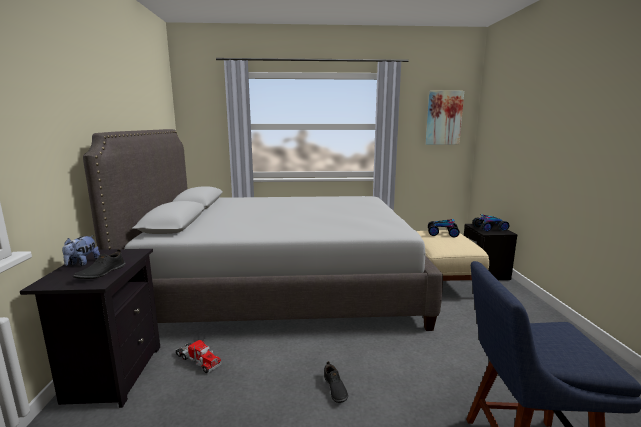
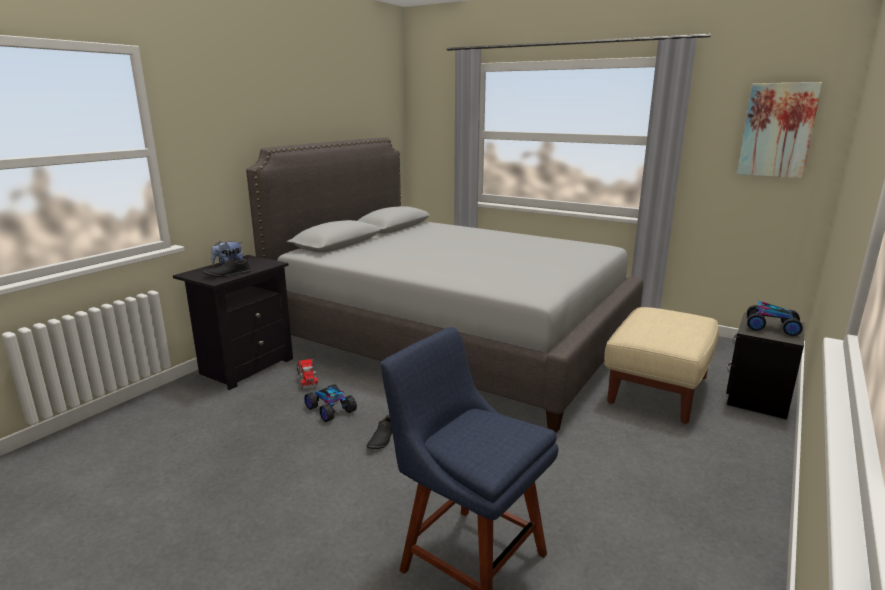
camera: 35 degrees right, 5 degrees up
(442, 233) = (676, 317): toy car -> toy car (331, 409)

